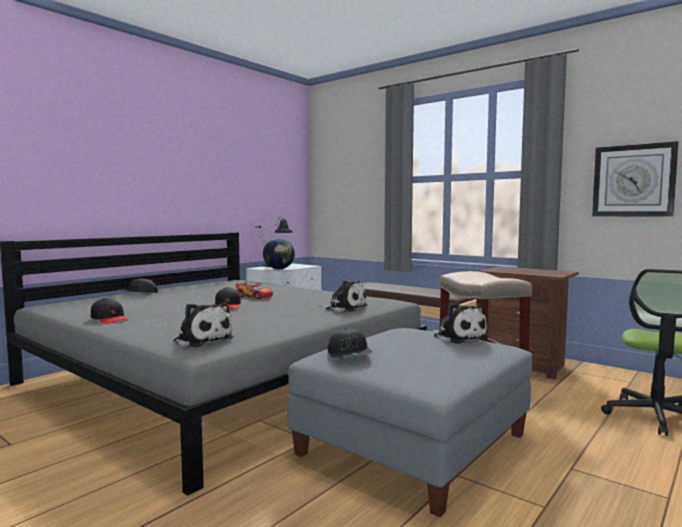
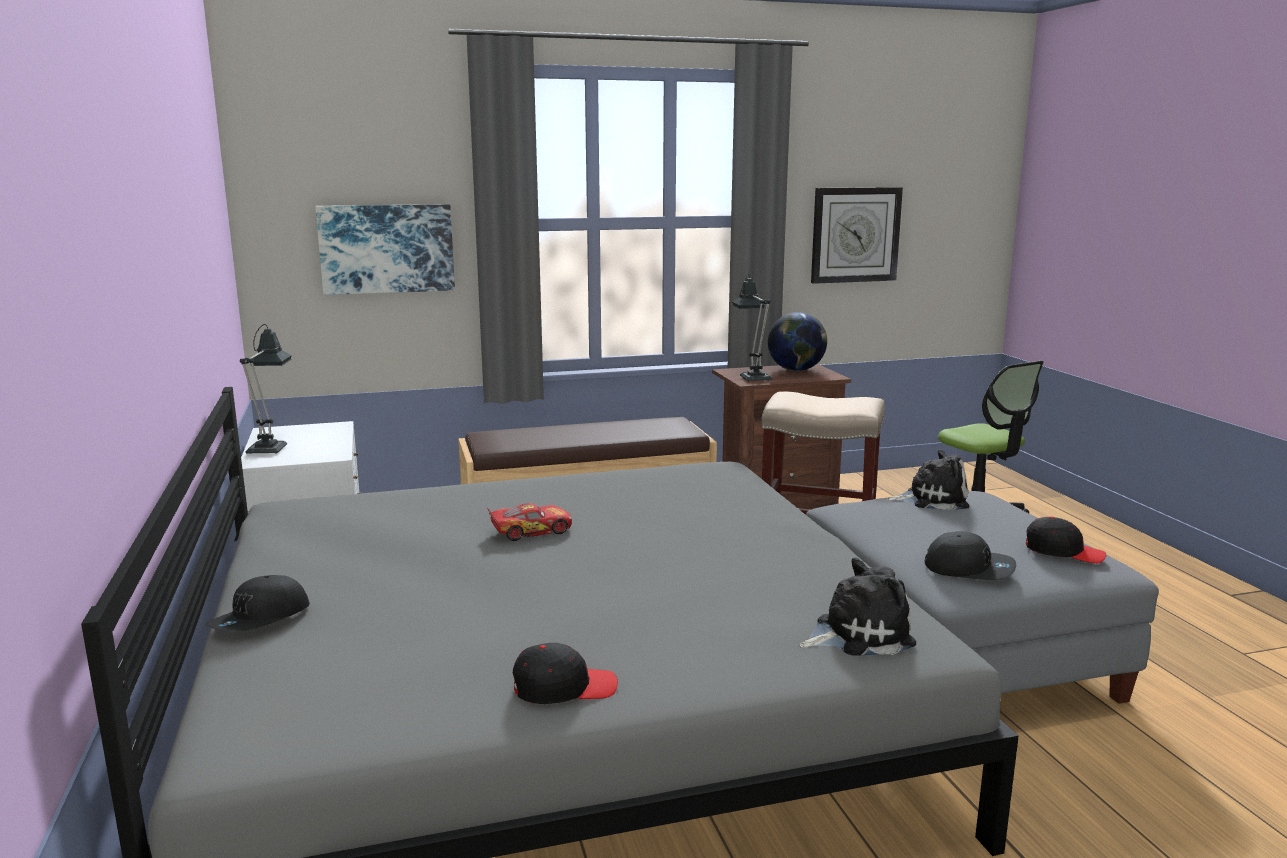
camera: 55 degrees left, 10 degrees up
(228, 306) = (592, 566): black cap -> black cap (1063, 551)
(279, 269) = (326, 452): globe -> globe (796, 370)
(344, 308) = (726, 502): plush toy -> none
(357, 192) = (386, 248): none -> picture
(504, 270) = (753, 377): none -> table lamp

